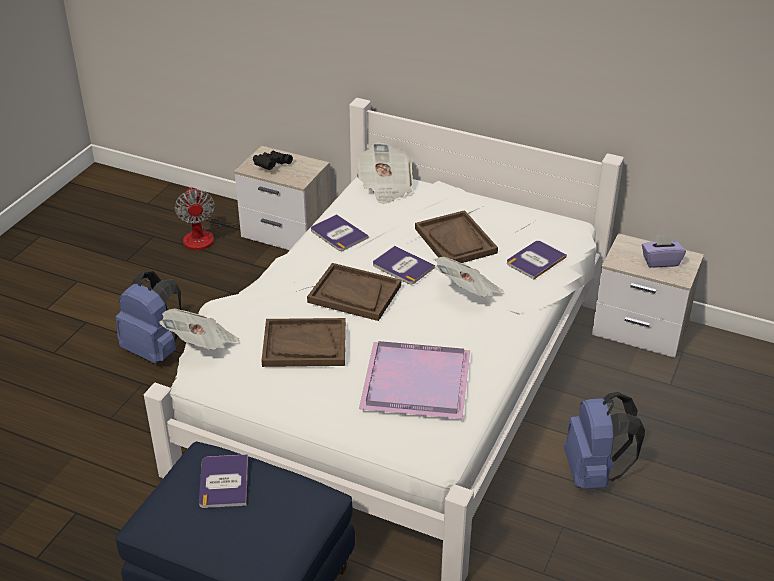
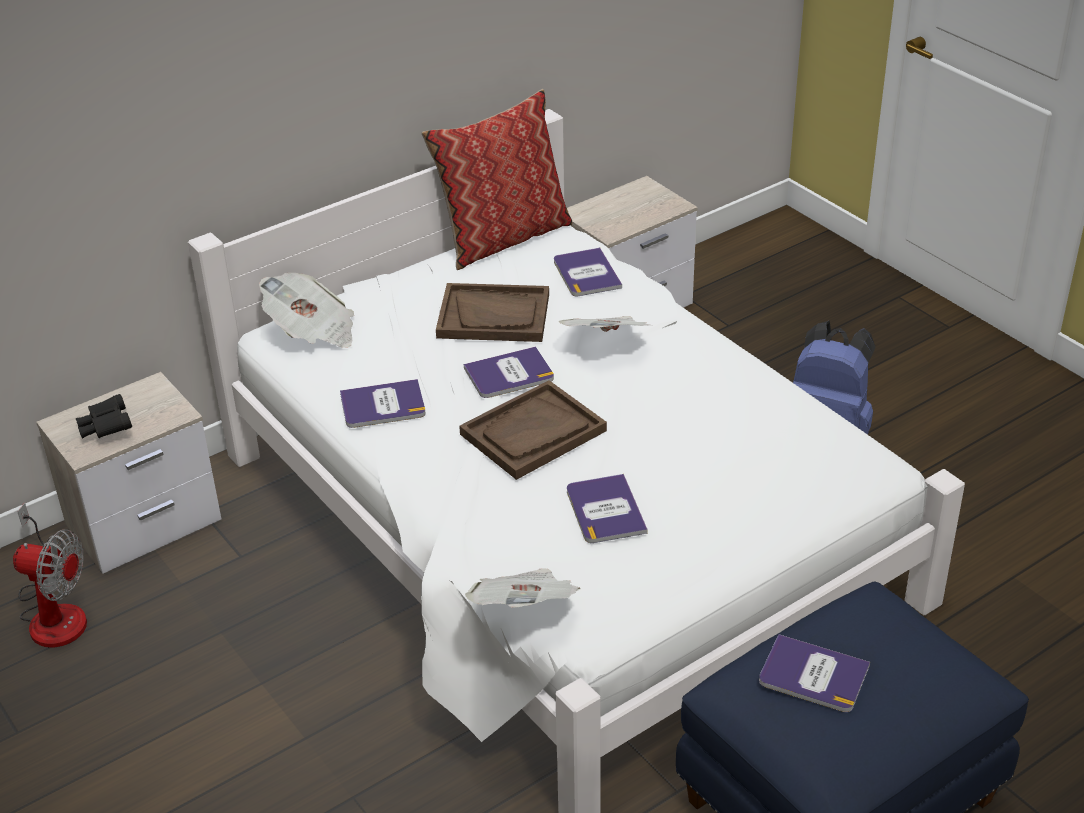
camera: 60 degrees left, 0 degrees up
(155, 350) = (285, 759): blue backpack -> none
(304, 345) = (605, 510): brown tray -> book
(418, 381) = (745, 439): purple tray -> none
(544, 216) = (503, 237): none -> pillow
(660, 261) = (635, 205): purple tissue box -> none

